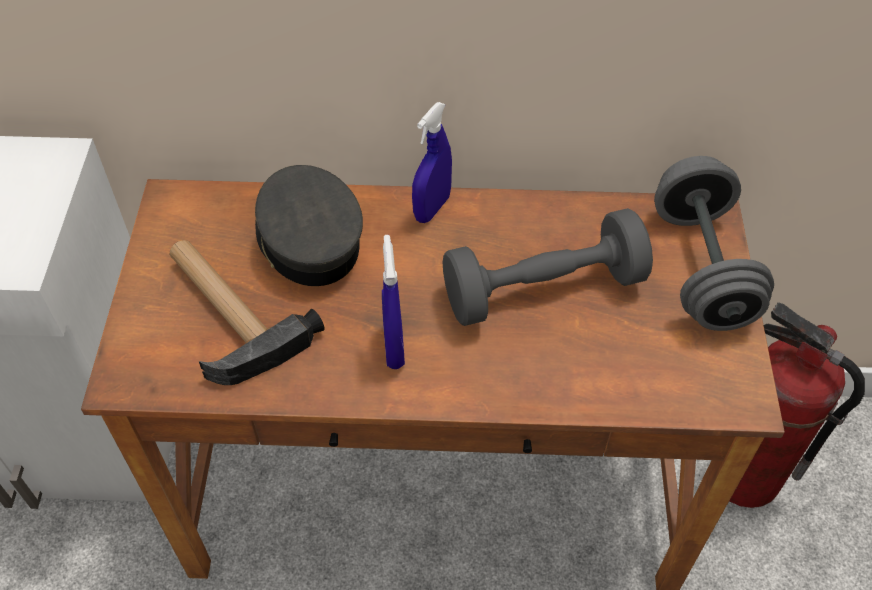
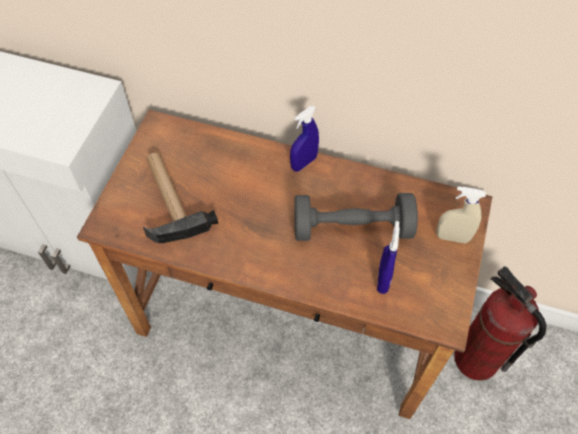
camera: 15 degrees right, 5 degrees up
(307, 239) = (226, 166): grey cap -> none
(394, 347) = (254, 243): blue spray bottle -> blue spray bottle (383, 279)
(701, 268) = (452, 237): grey dumbbell -> beige spray bottle

